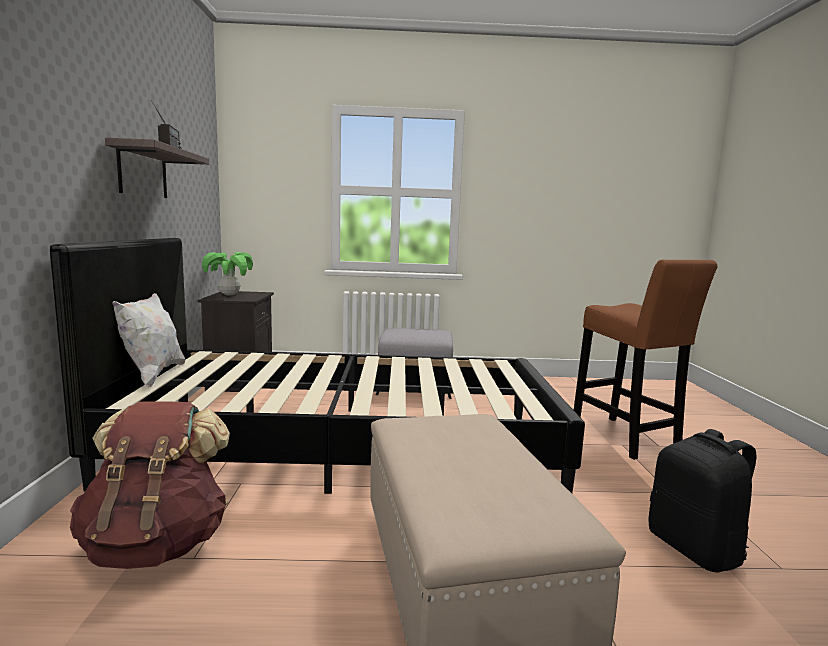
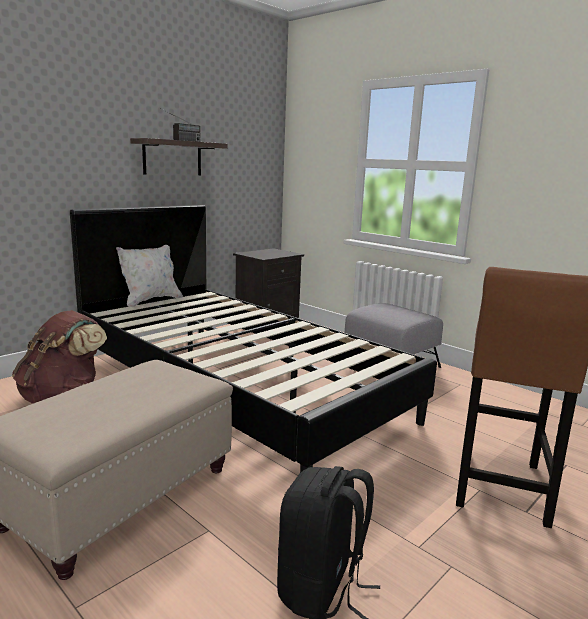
camera: 45 degrees right, 5 degrees up
(229, 294) = (265, 252): potted plant -> none

